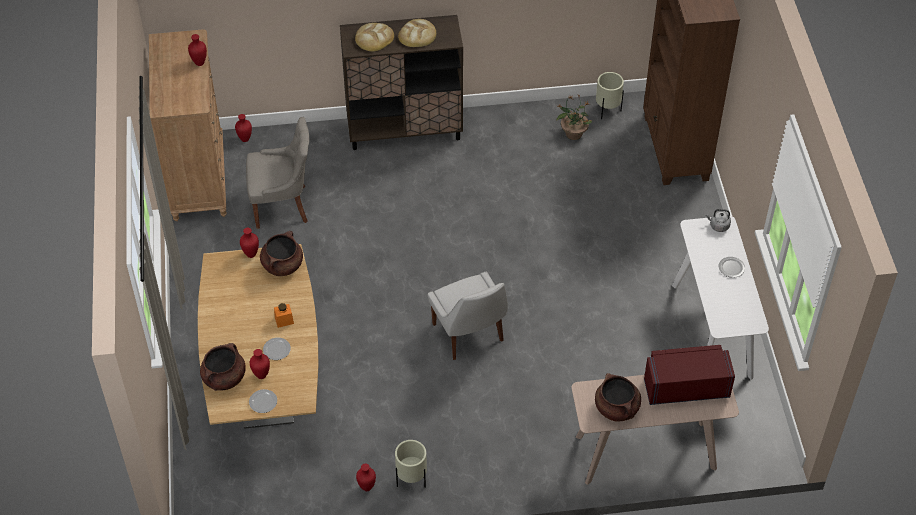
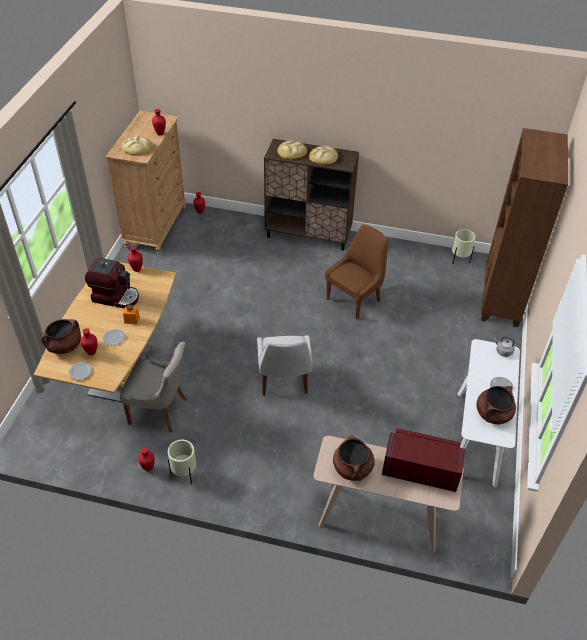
camera: 20 degrees right, 5 degrees down
(183, 93) = (137, 148): none -> bread
(246, 297) = (116, 296): none -> coffee machine
(282, 206) = (200, 258): grey chair -> grey chair (160, 411)
(282, 265) = (154, 282): brown cooking pot -> brown cooking pot (493, 414)
(504, 203) = (354, 299): none -> brown chair
(573, 133) = (427, 268): potted plant -> none

